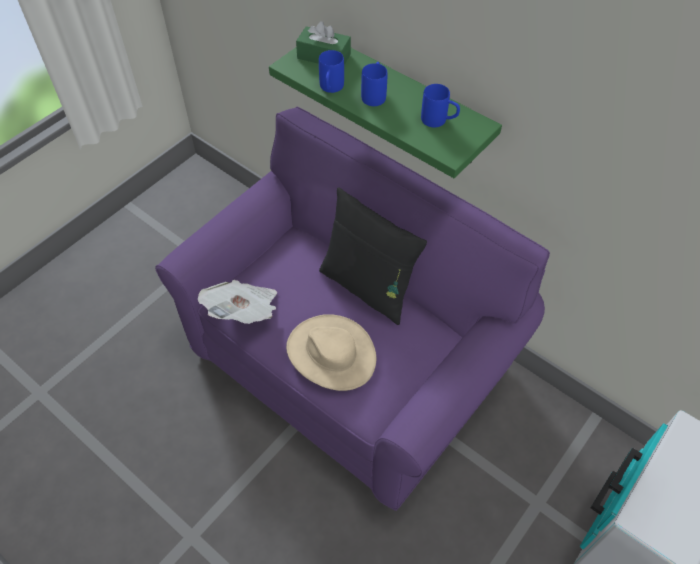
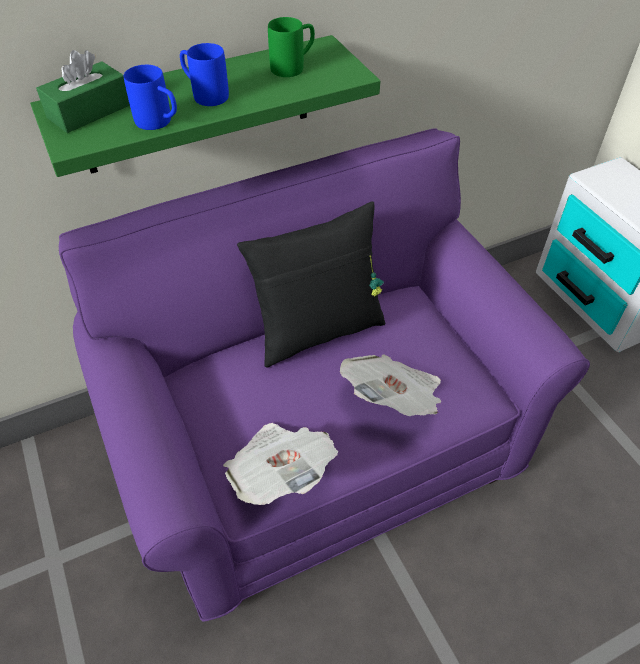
camera: 65 degrees left, 5 degrees down
(331, 353) = (393, 399): beige hat -> newspaper
(439, 121) = (293, 67): blue mug -> green mug

